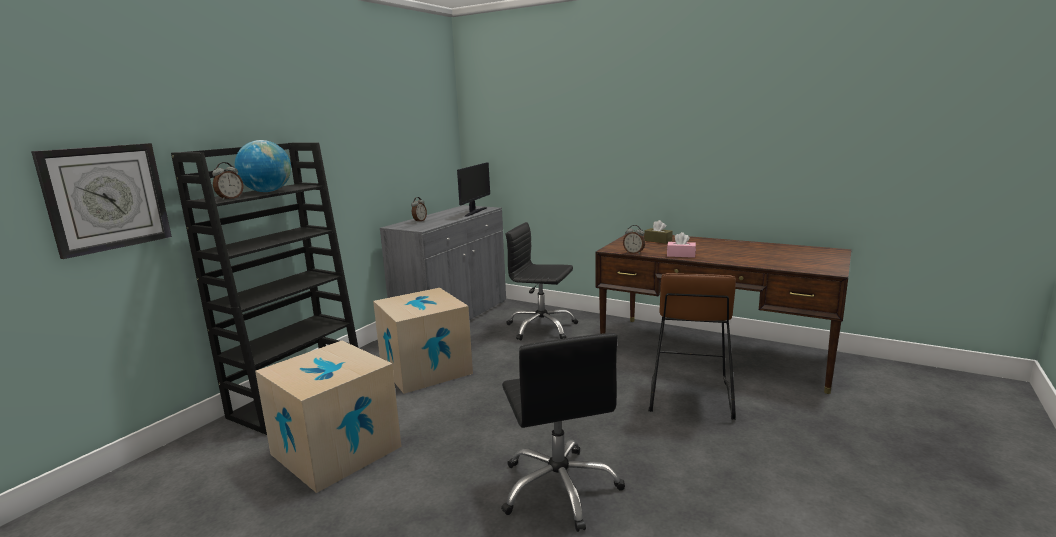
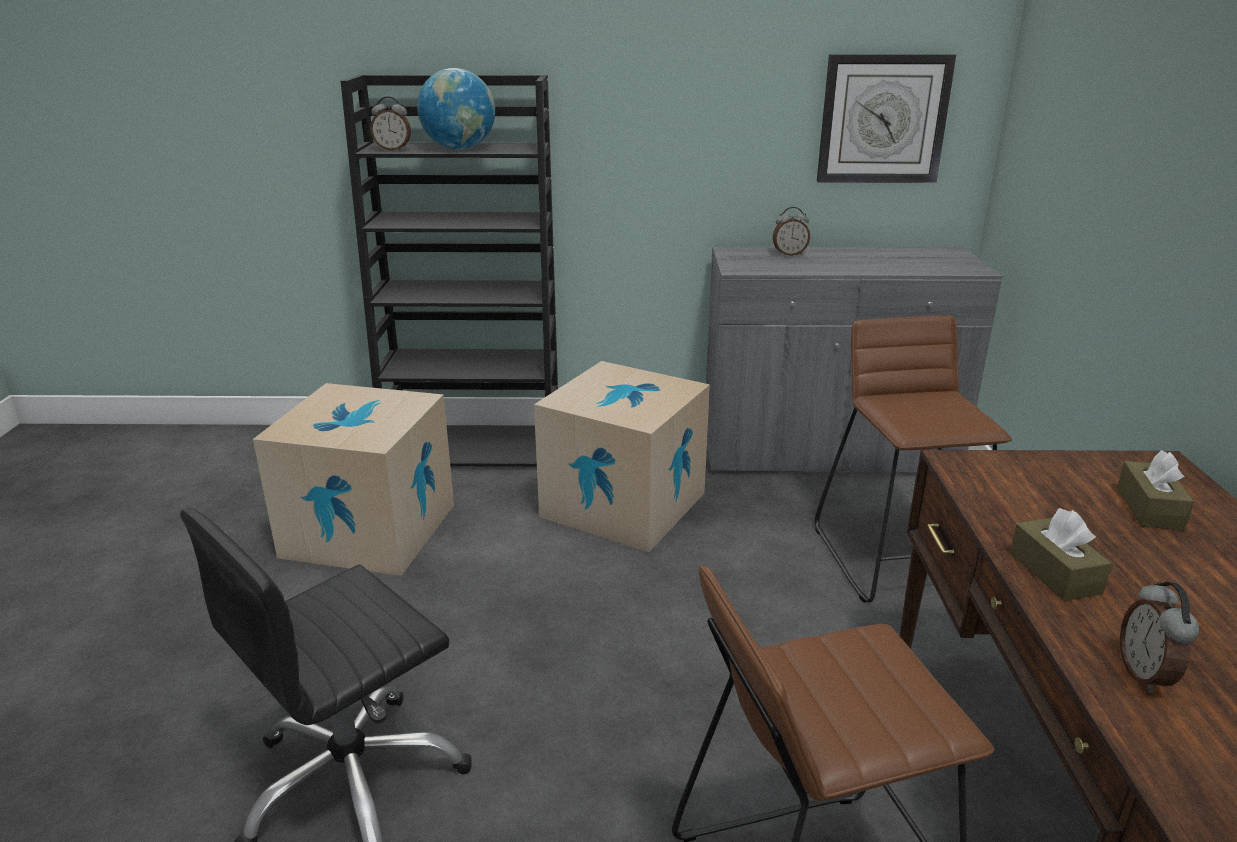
camera: 60 degrees right, 10 degrees up
(106, 198) = (290, 123): wall clock -> wall clock (883, 119)
(474, 212) = (921, 268): monitor -> none
(541, 328) = (900, 558): black office chair -> brown stool
(634, 253) = (973, 499): alarm clock -> alarm clock (1145, 675)
(681, 255) = (1054, 573): pink tissue box -> brown tissue box

